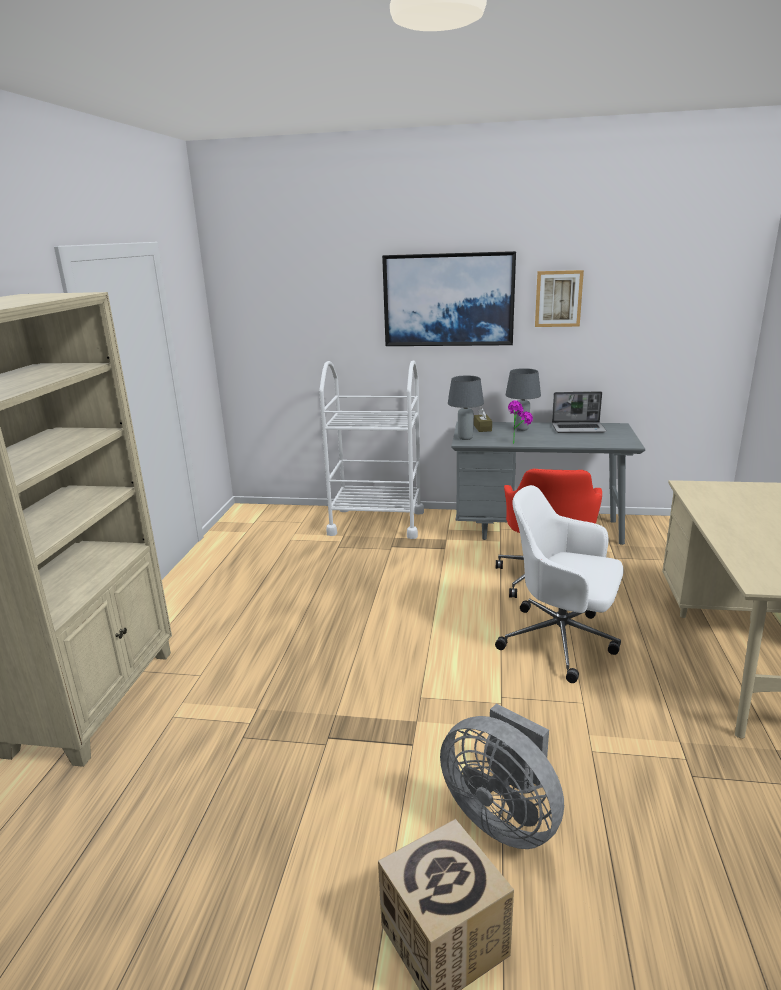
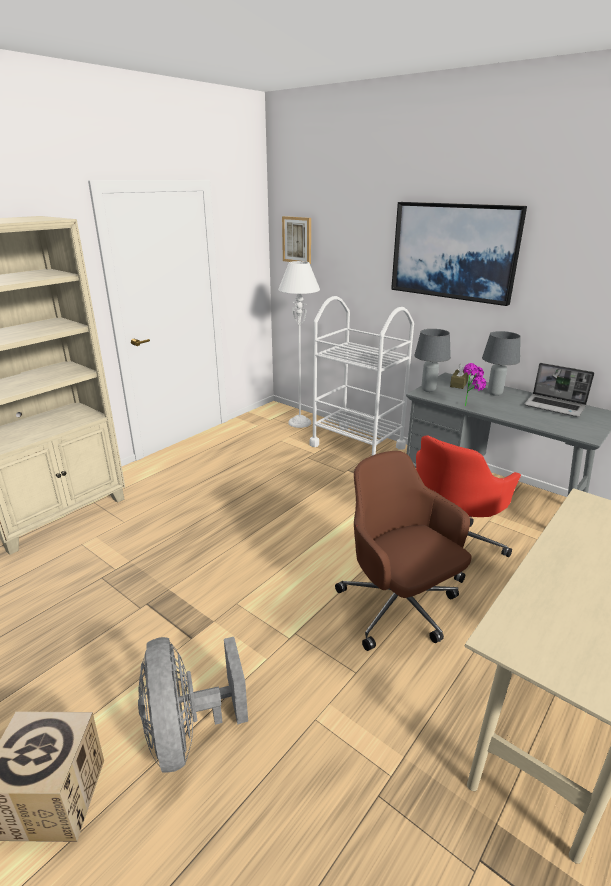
camera: 30 degrees right, 5 degrees up
(291, 517) = (299, 422): none -> white floor lamp
(558, 298) = (565, 262): picture -> picture (297, 240)
(561, 641) = (399, 608): white office chair -> brown office chair

